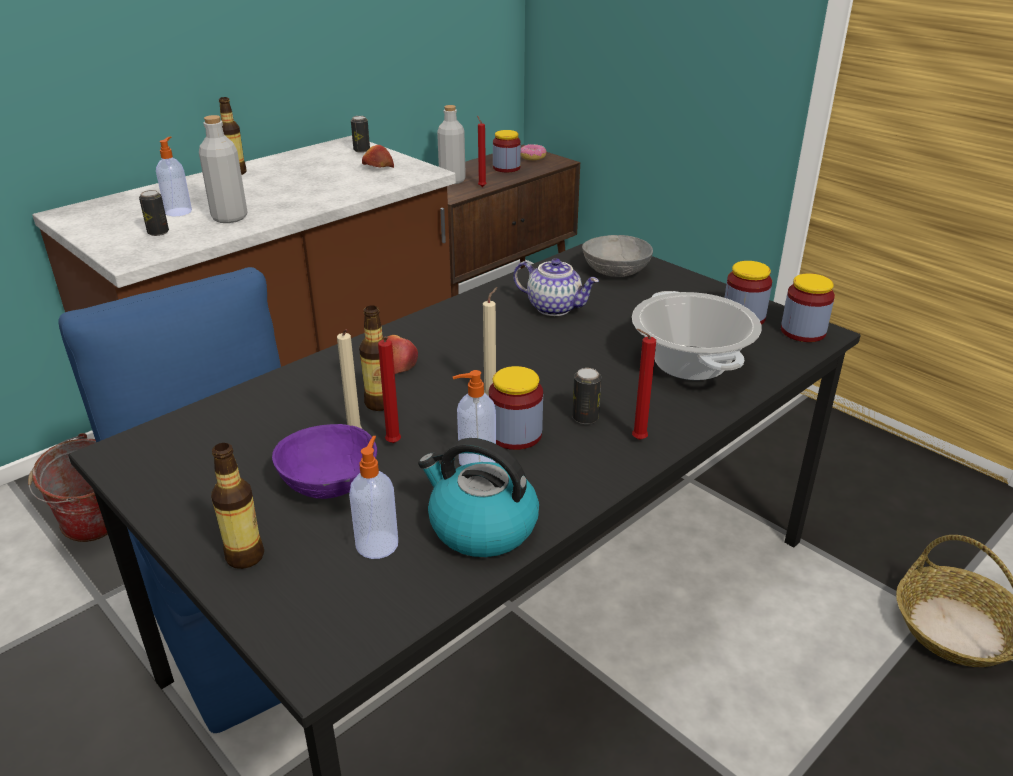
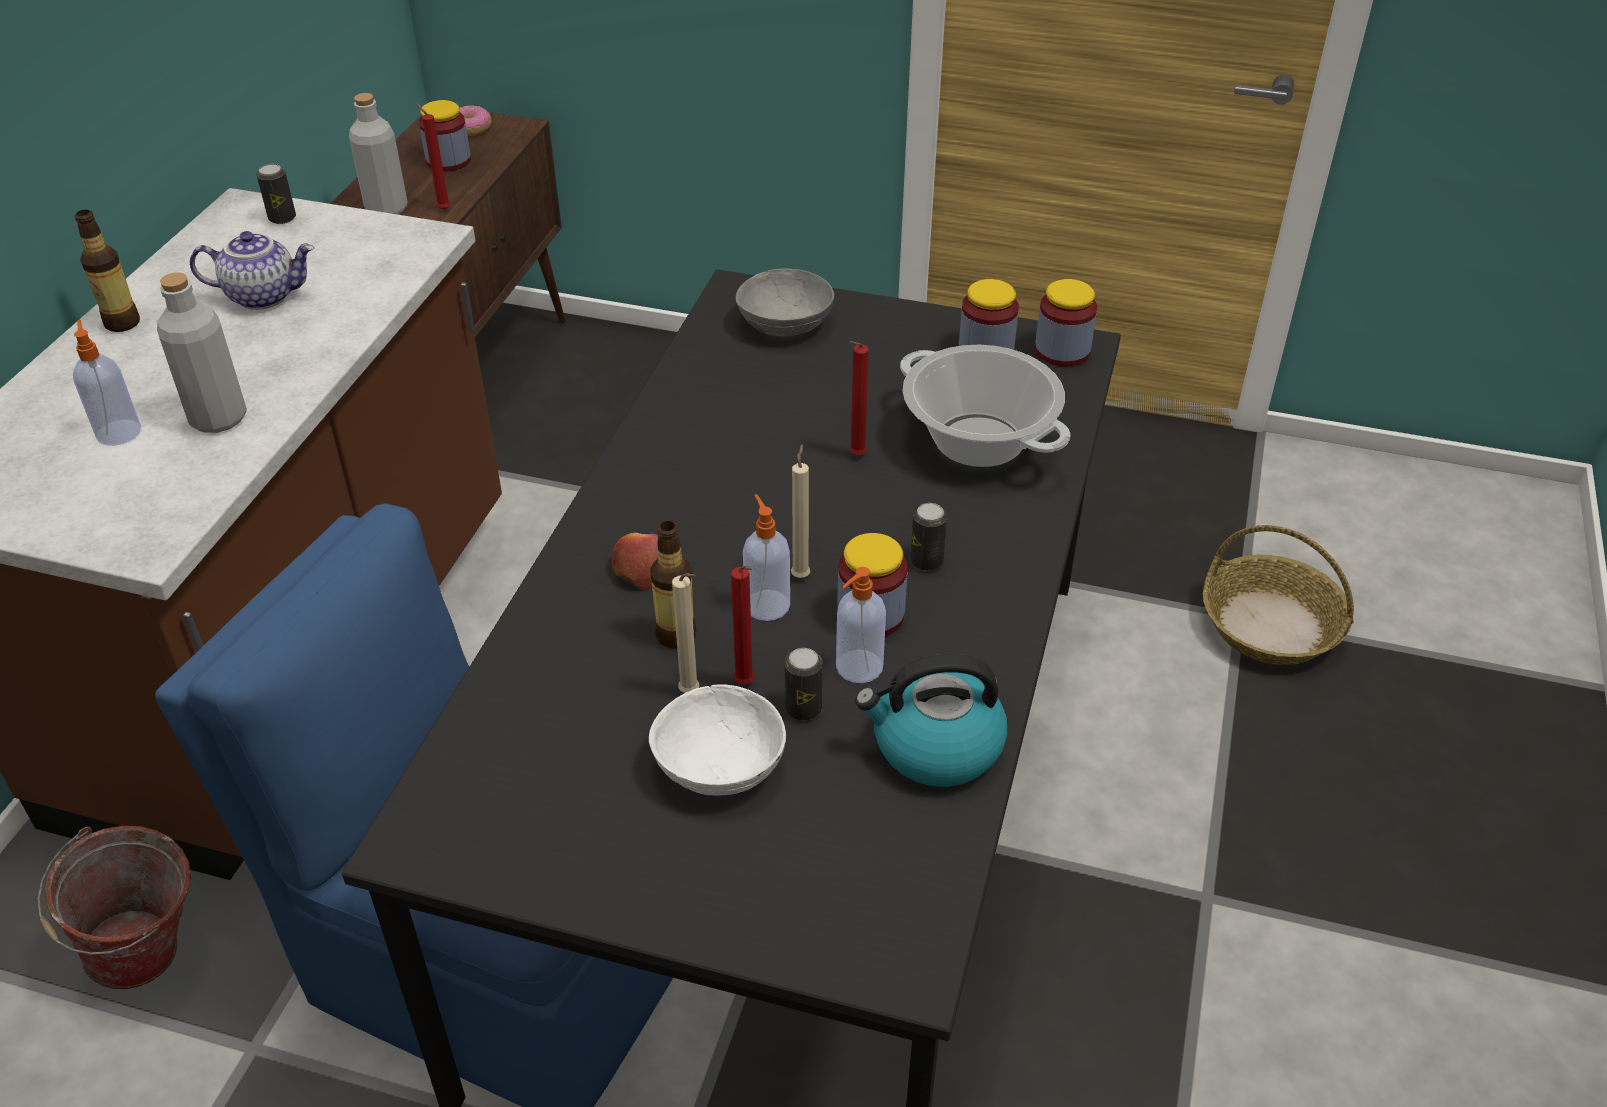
camera: 30 degrees left, 10 degrees up
(158, 232) = (134, 483): can -> can (803, 708)
(245, 556) = (718, 897): bottle -> none
(329, 483) = (720, 766): purple bowl -> white bowl
(377, 543) = (846, 815): soap dispenser -> soap dispenser (766, 604)
(378, 167) = (345, 248): apple -> none
(555, 307) = (760, 409): teapot -> teapot (264, 295)
(636, 440) = (1002, 569): red candle -> red candle (855, 456)

